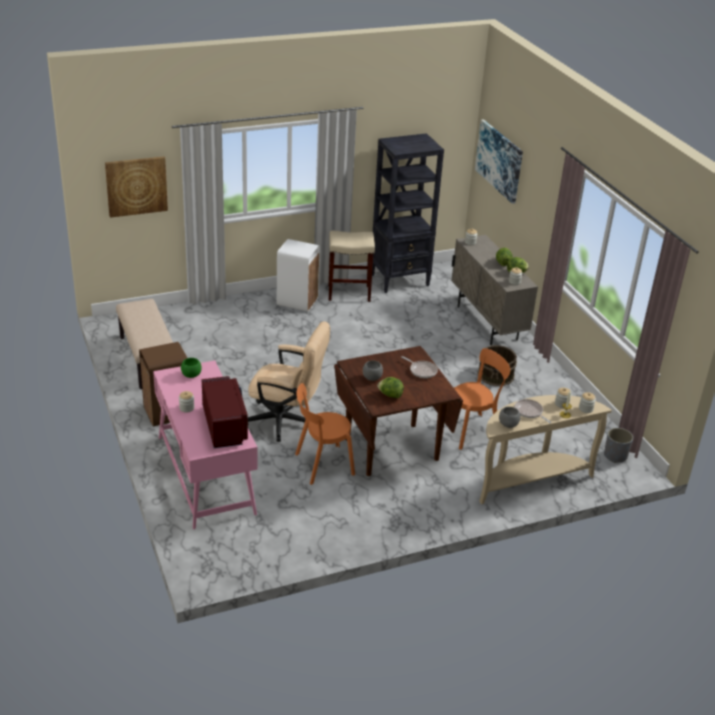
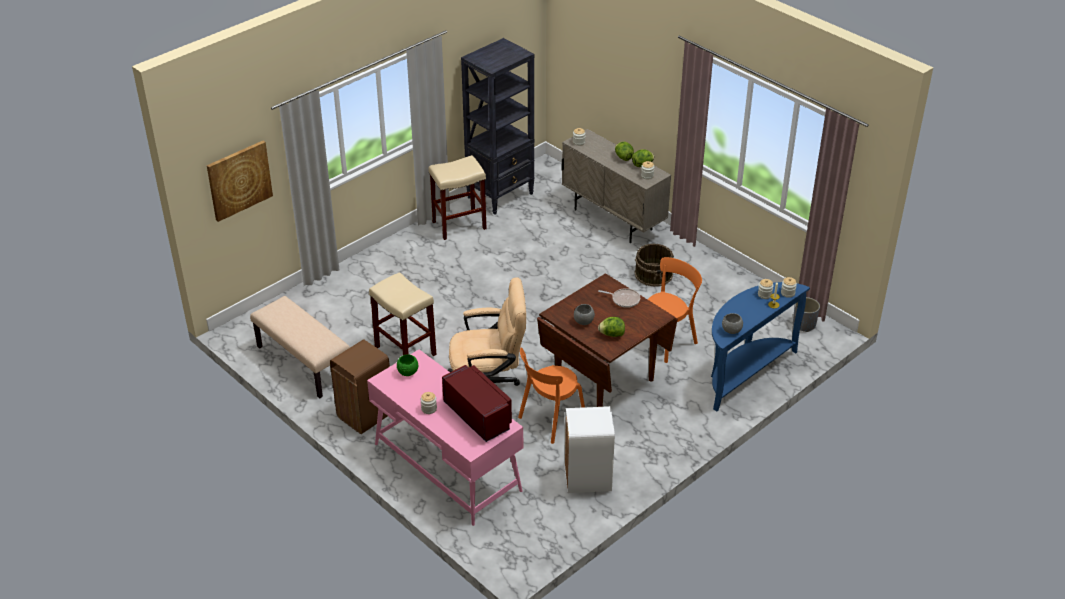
camera: 20 degrees left, 5 degrees up
(236, 373) = (404, 350): none -> beige stool
(297, 302) = (413, 251): white trash can -> white trash can (588, 479)
(499, 160) = (586, 50): picture -> none
(529, 412) = (742, 312): frying pan -> none
(529, 479) = (744, 373): beige console table -> blue console table

